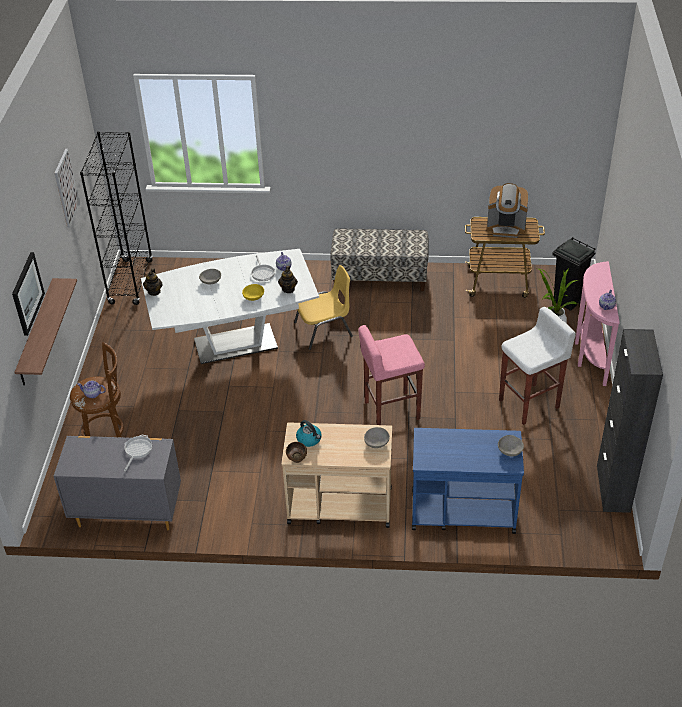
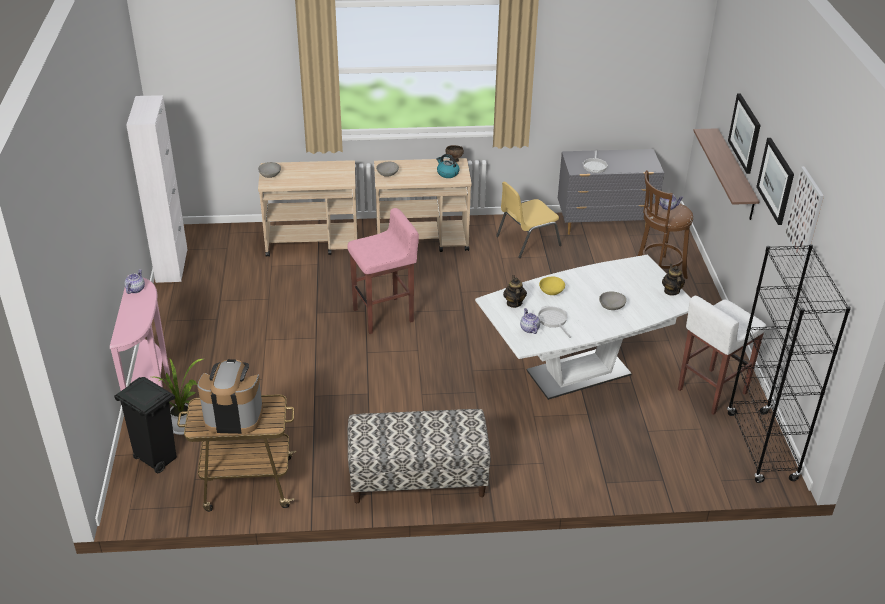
camera: 170 degrees right, 5 degrees down
(51, 234) = (776, 180): none -> picture
(324, 330) = (477, 397): yellow chair -> yellow chair (527, 241)
(462, 511) = (313, 242): blue cart -> beige cart
(530, 404) = (234, 331): white stool -> white stool (710, 391)
(613, 488) = (171, 265): black cabinet -> white cabinet

